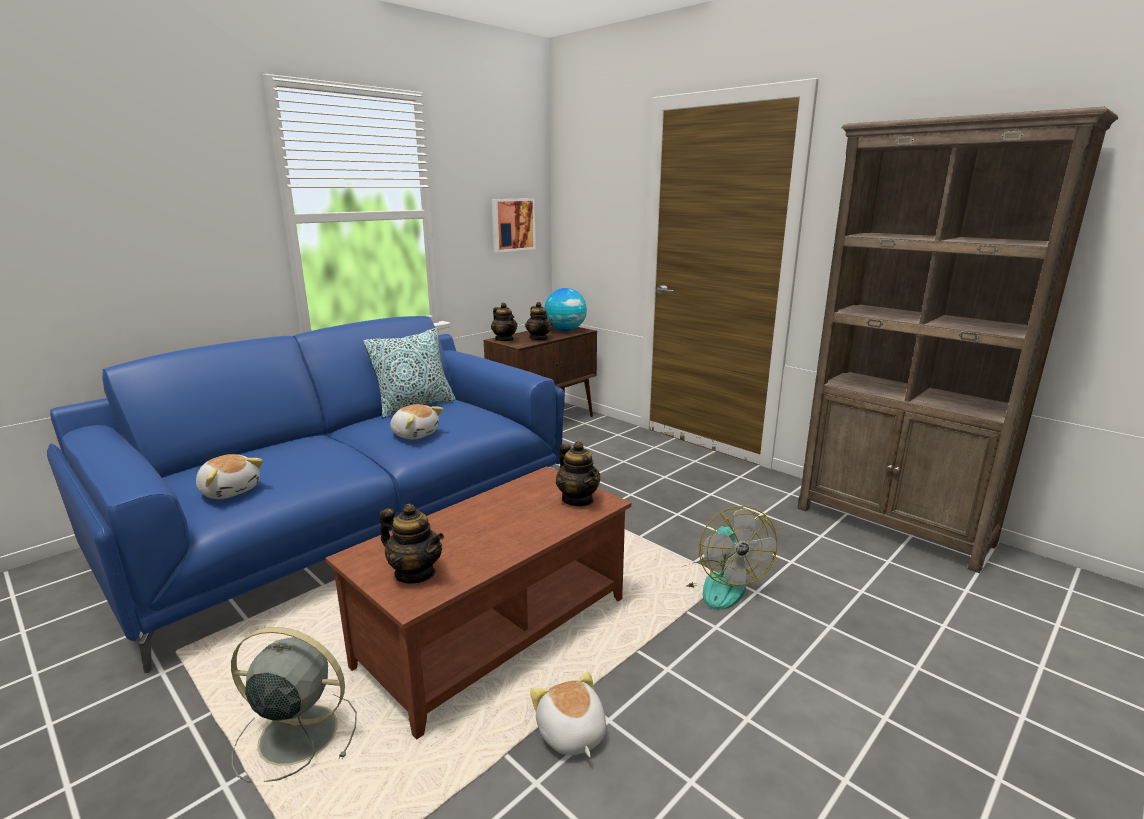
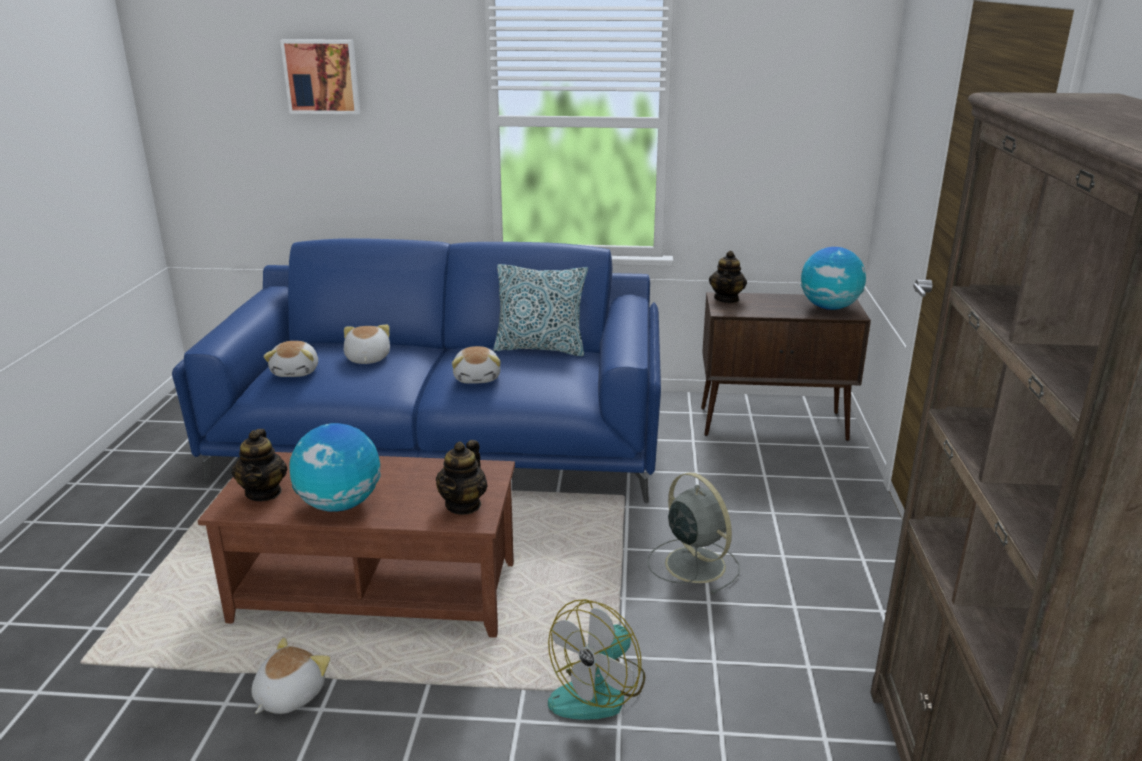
camera: 50 degrees right, 5 degrees up
(286, 457) = (367, 359): none -> plush toy
(295, 734) = (194, 571): grey fan -> grey fan (693, 563)
(498, 545) = (339, 505): none -> globe
(512, 224) = (803, 143): picture -> picture (322, 76)
(539, 338) = (767, 309): teapot -> none

